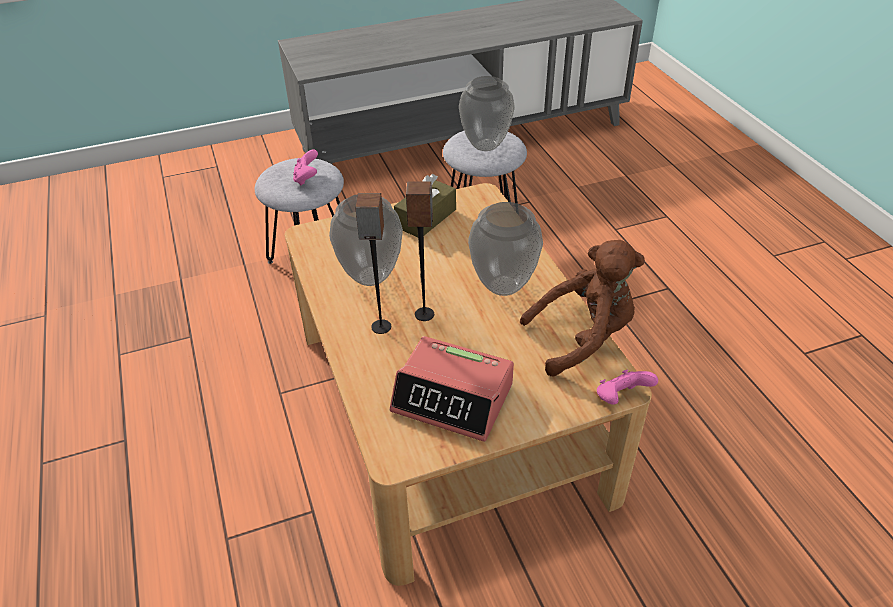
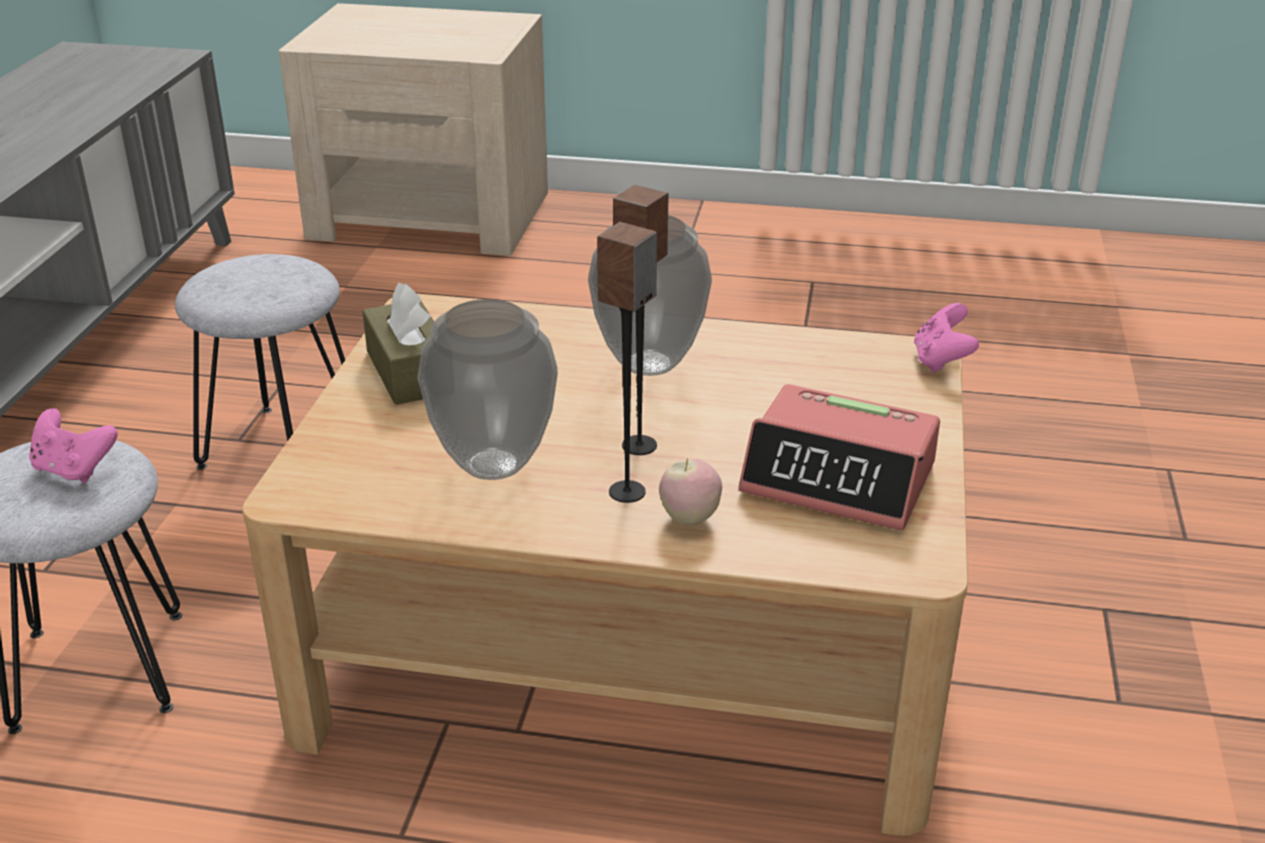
camera: 60 degrees left, 10 degrees down
(375, 356) = (690, 518): none -> apple
(453, 398) = (840, 478): alarm clock -> alarm clock turned 60 degrees clockwise
(485, 145) = (261, 281): vase -> none
(583, 338) = (812, 346): brown plush toy -> none
(725, 164) = (431, 215): none -> beige nightstand

